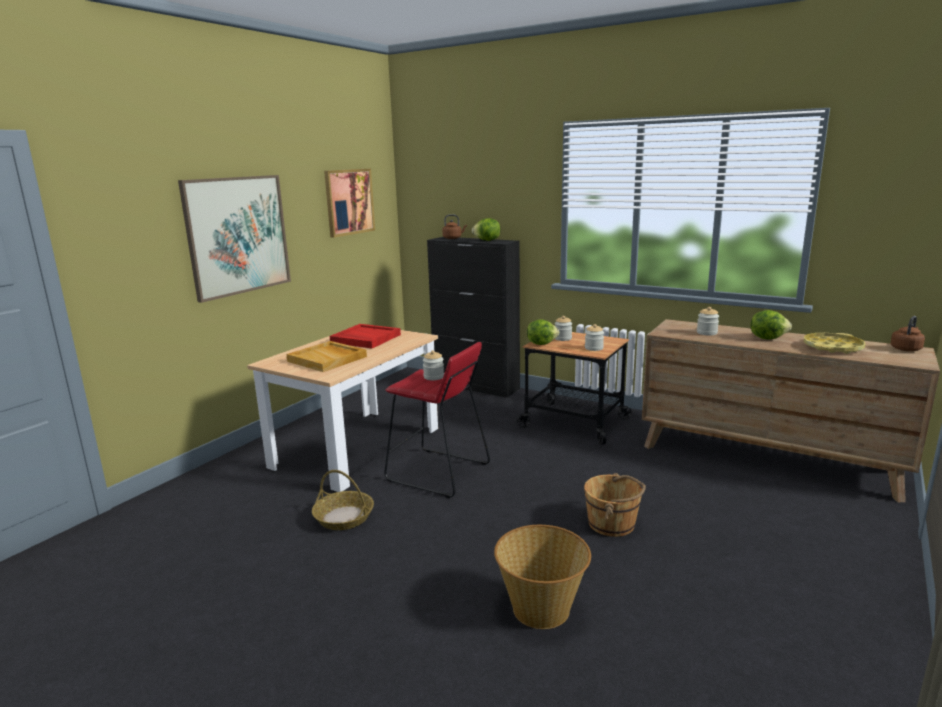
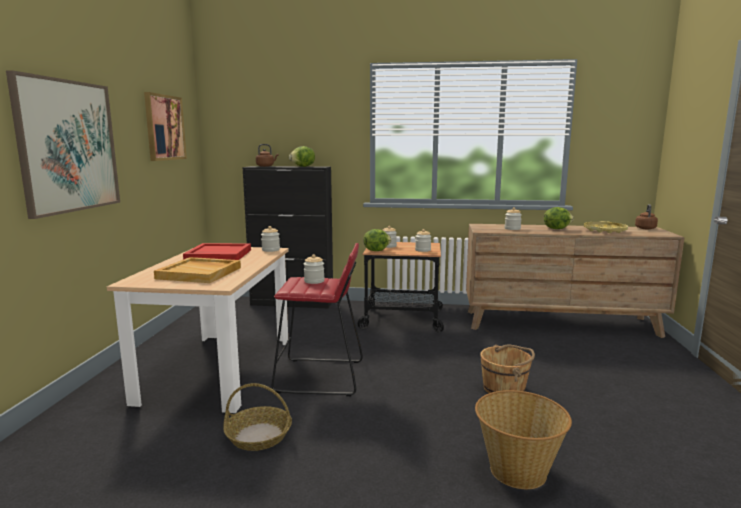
camera: 25 degrees left, 5 degrees down
(418, 336) = (270, 250): none -> jar

